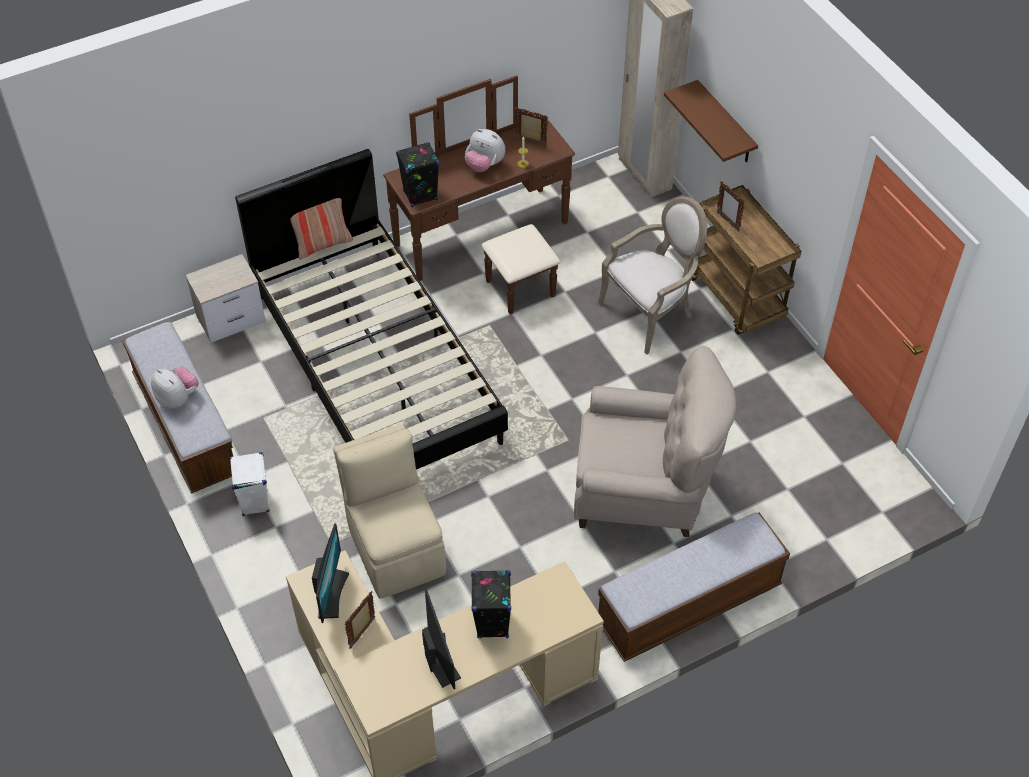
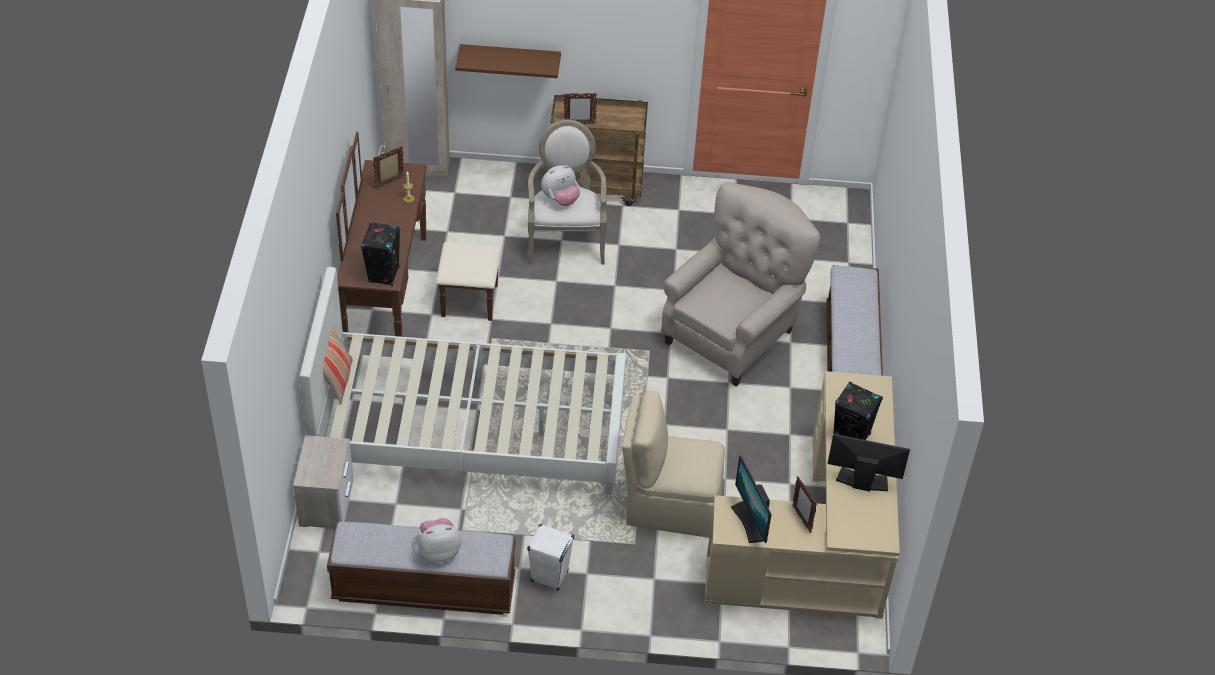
camera: 60 degrees left, 5 degrees down
(331, 594) = (750, 522): monitor -> monitor turned 150 degrees counterclockwise
(376, 365) = (470, 429): black bed -> white bed
(484, 165) = (387, 221): plush toy -> plush toy (560, 199)

